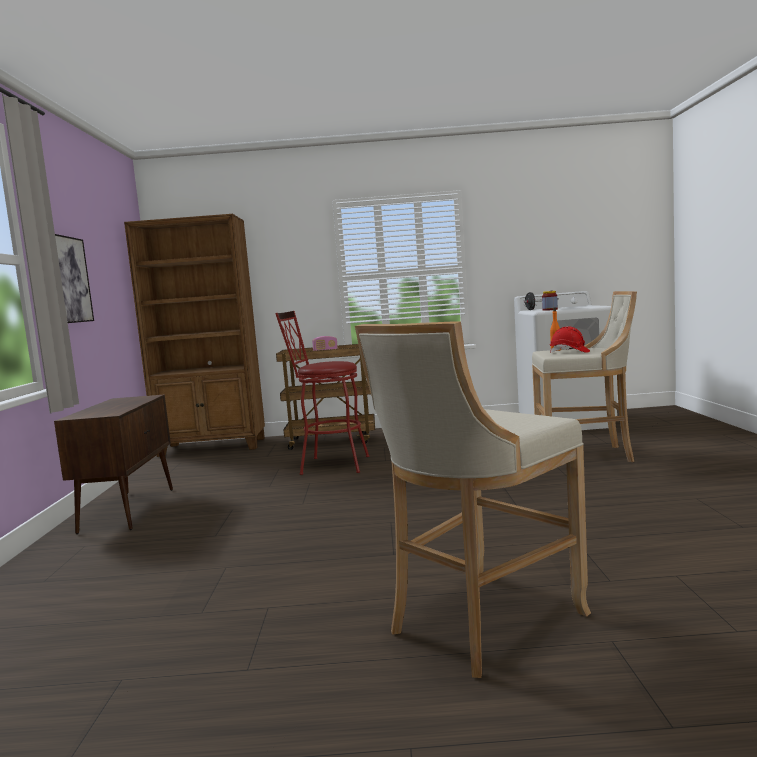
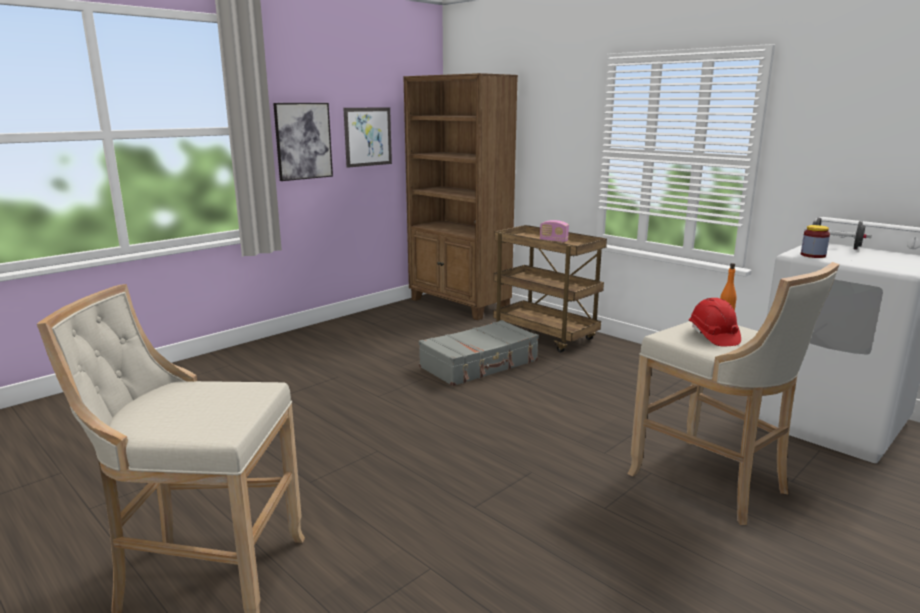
camera: 45 degrees right, 10 degrees up
(108, 281) = (368, 136): none -> picture
(129, 509) = (301, 345): brown cabinet -> none
(329, 465) = (480, 364): red stool -> grey suitcase

